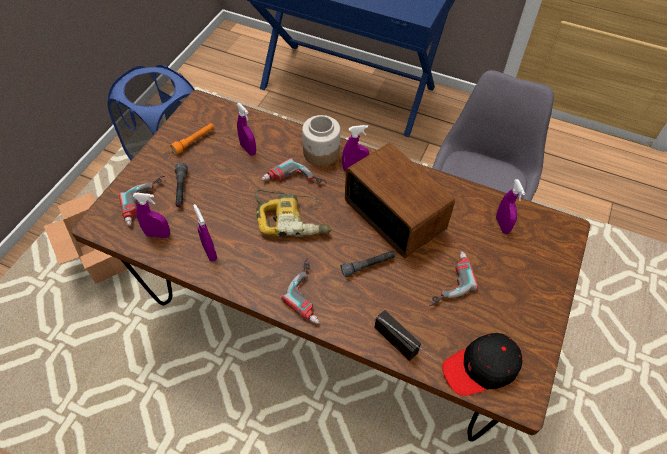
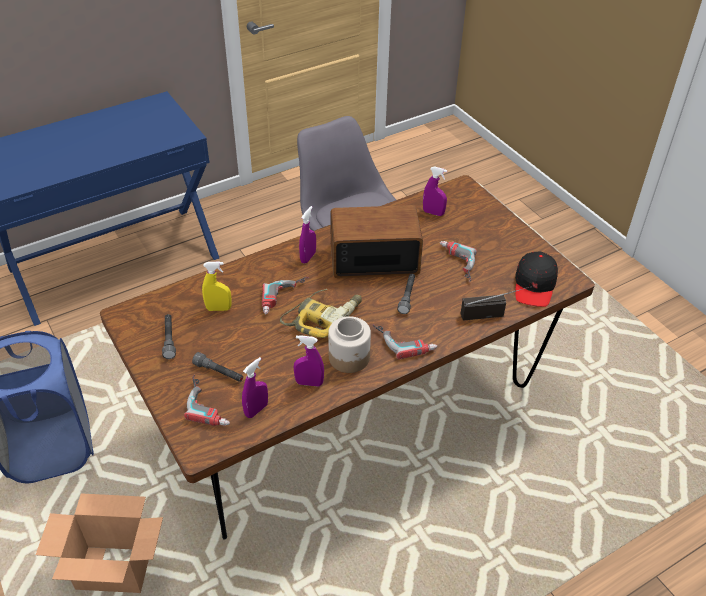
camera: 55 degrees left, 10 degrees down
(194, 141) = (169, 339): orange flashlight -> grey flashlight
(248, 149) = (218, 308): purple spray bottle -> yellow spray bottle
(321, 153) = (271, 267): jar -> jar (349, 358)

